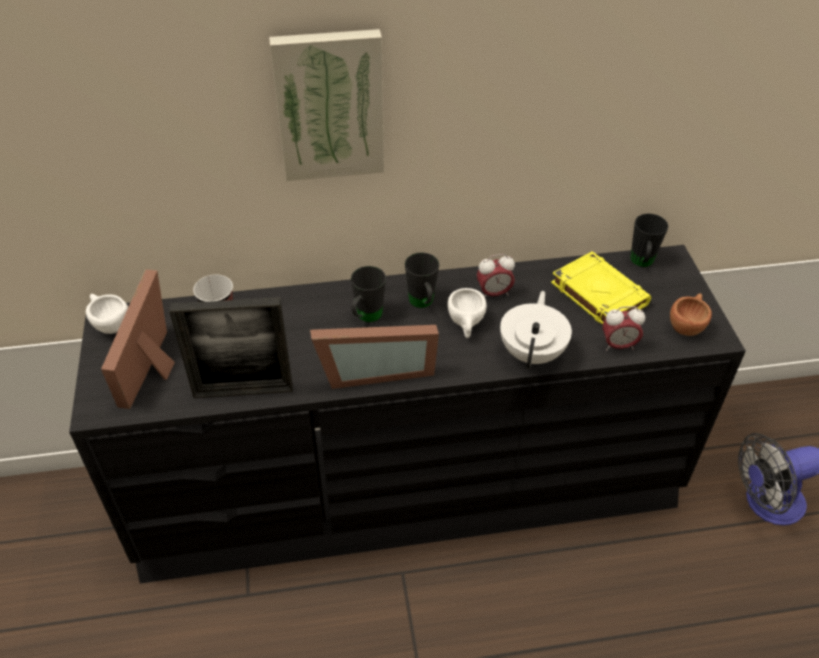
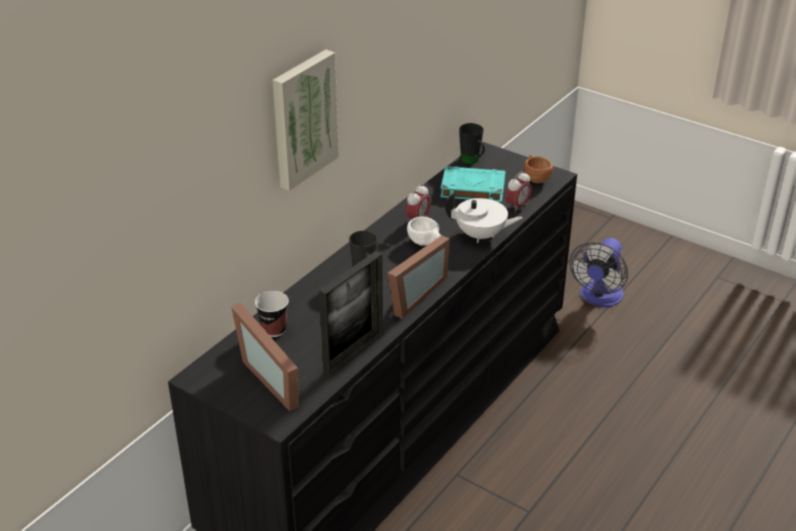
camera: 45 degrees left, 10 degrees down
(109, 323) = (202, 378): white cup -> none
(422, 304) = (386, 249): black mug -> none
(532, 352) = (481, 235): white teapot -> white teapot turned 135 degrees clockwise
(598, 293) = (472, 188): yellow book -> turquoise book

